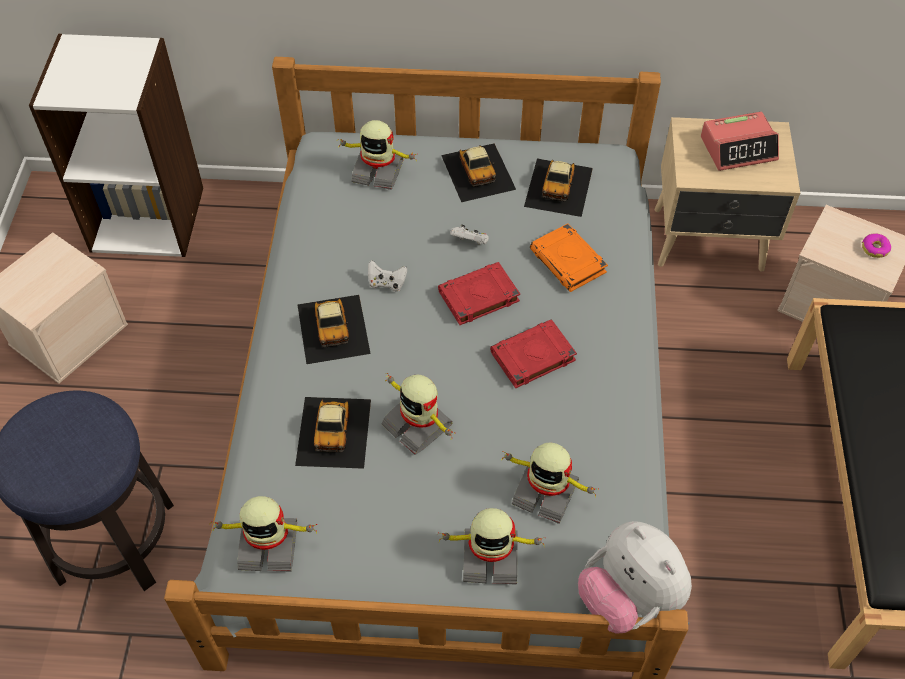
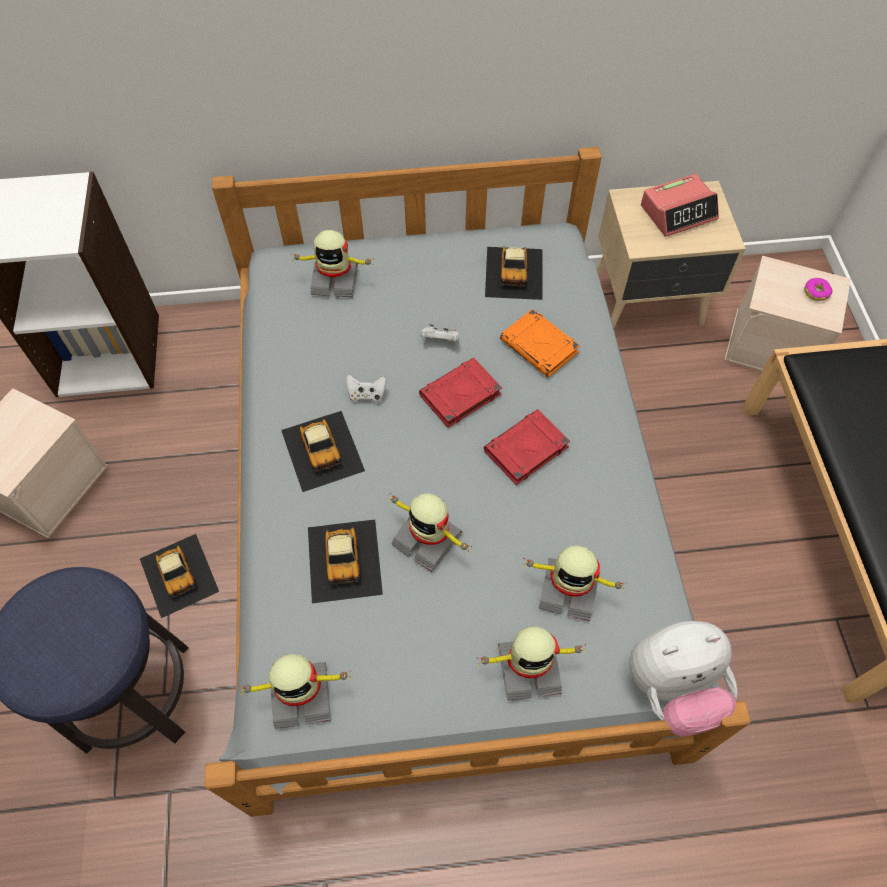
camera: 10 degrees left, 5 degrees up
(478, 171) = (433, 267): toy car -> toy car (179, 574)
(628, 598) = (673, 687): plush toy -> plush toy turned 60 degrees counterclockwise

